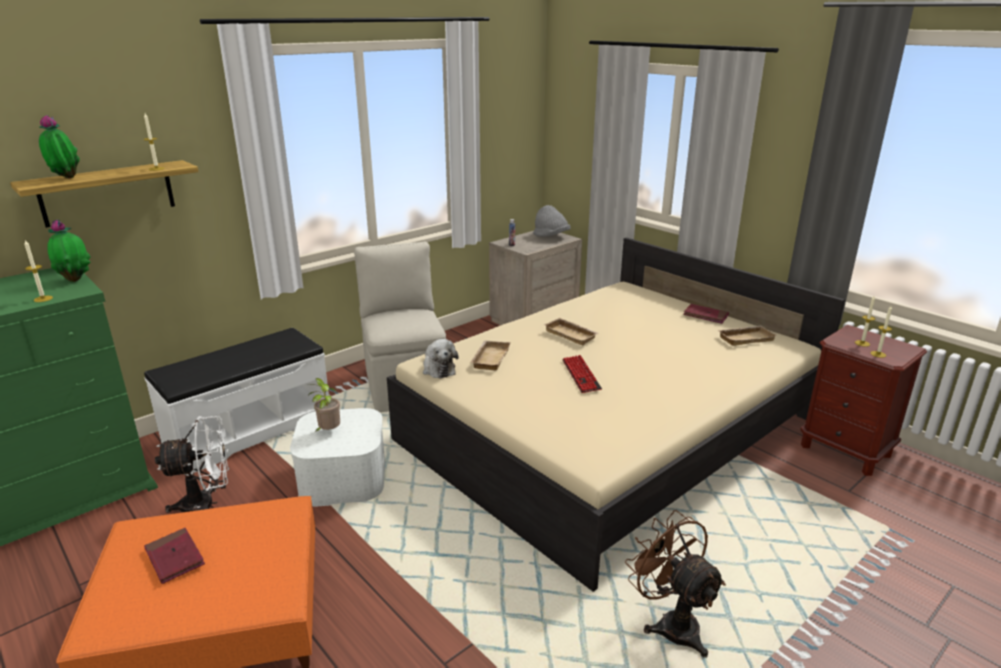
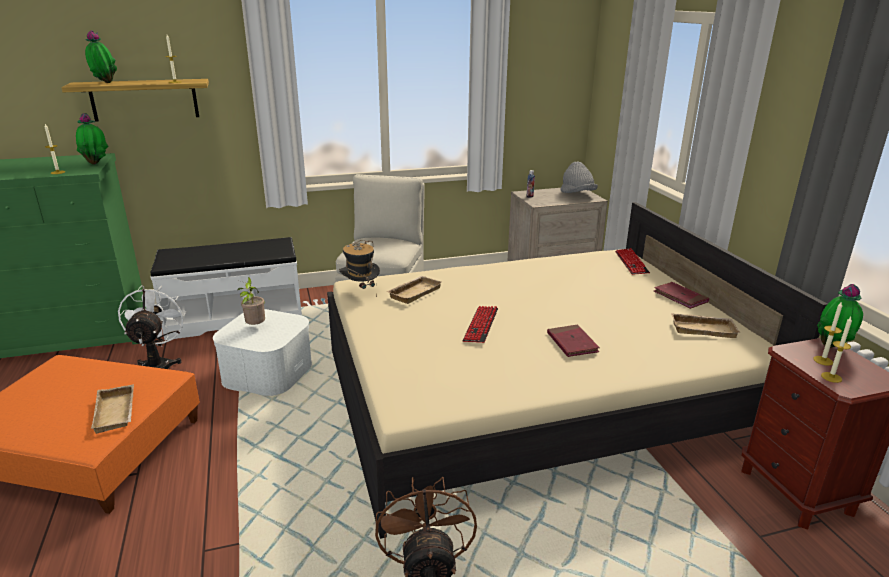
camera: 25 degrees right, 0 degrees up
(175, 558) = (61, 391): red book -> red book (572, 343)
(207, 504) = (158, 365): white fan -> white fan turned 105 degrees counterclockwise
(438, 369) = (360, 292): plush toy -> hat
(572, 334) = (514, 287): beige tray -> beige tray (117, 412)
(642, 293) = (631, 263): none -> keyboard
(857, 331) = (832, 346): none -> potted plant

